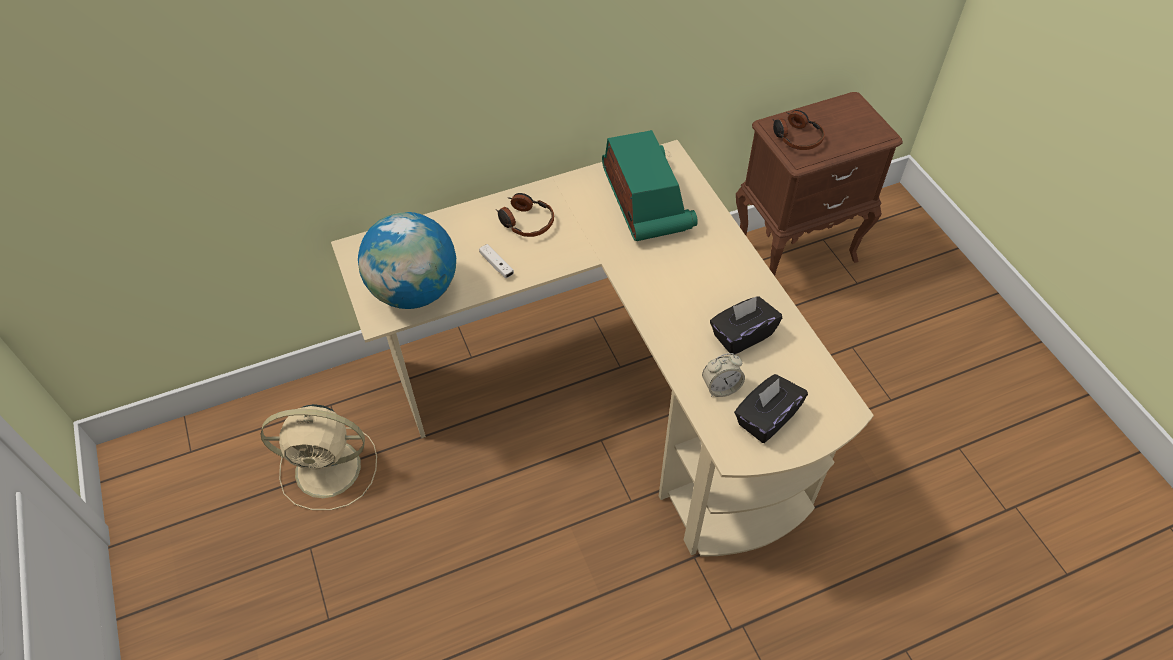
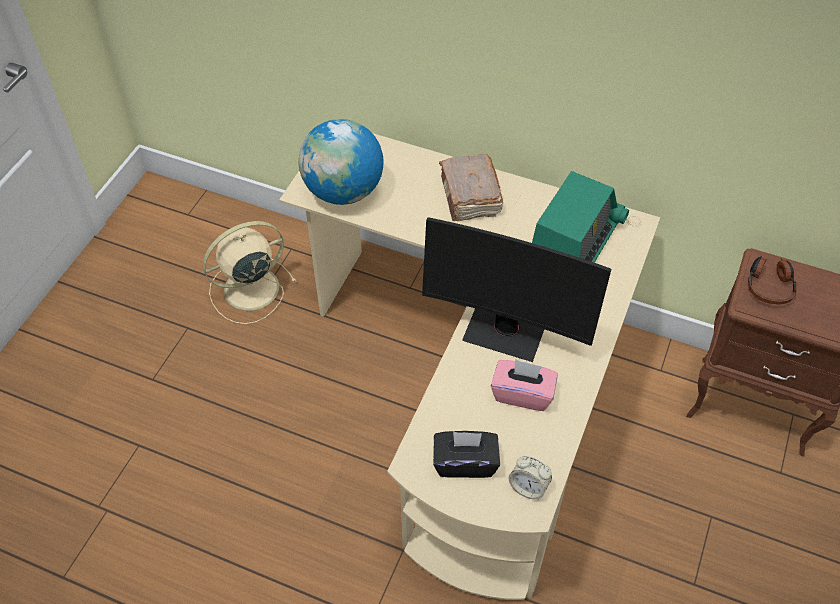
camera: 45 degrees right, 0 degrees up
(331, 468) = (249, 289): beige fan -> beige fan turned 105 degrees clockwise
(496, 265) = (414, 213): white game controller -> none
(525, 221) = (469, 197): headphones -> brown book
(674, 299) = (506, 330): none -> monitor
(721, 387) = (460, 415): alarm clock -> alarm clock (528, 487)
(742, 335) = (522, 394): black tissue box -> pink tissue box

